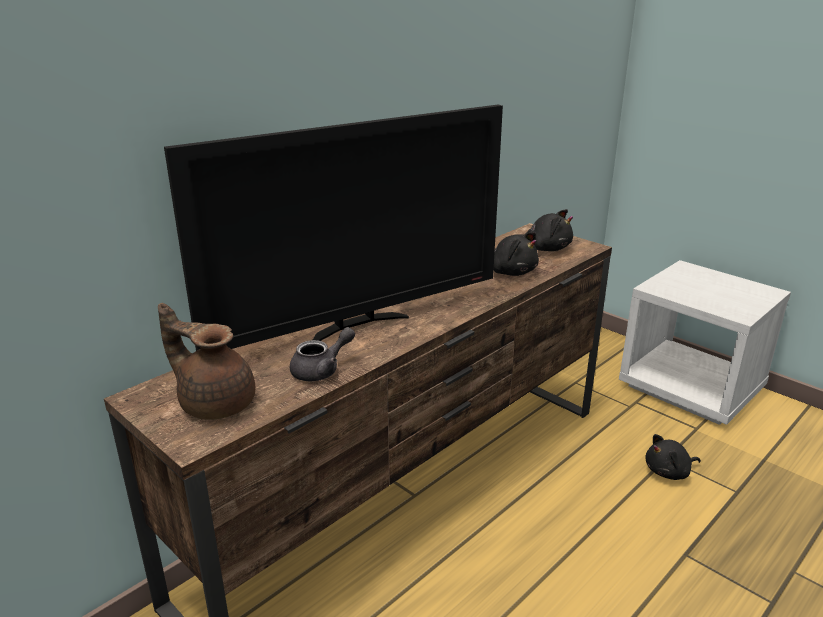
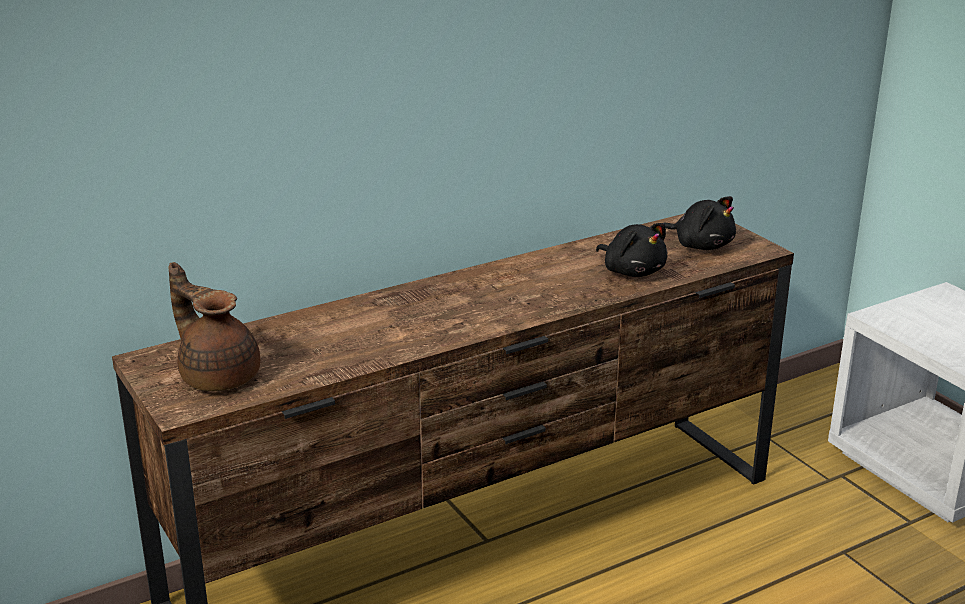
camera: 15 degrees right, 0 degrees up
(322, 370) = (343, 358): grey teapot -> none
(357, 325) = (408, 314): television -> none
(669, 472) = (837, 569): black plush toy -> none

